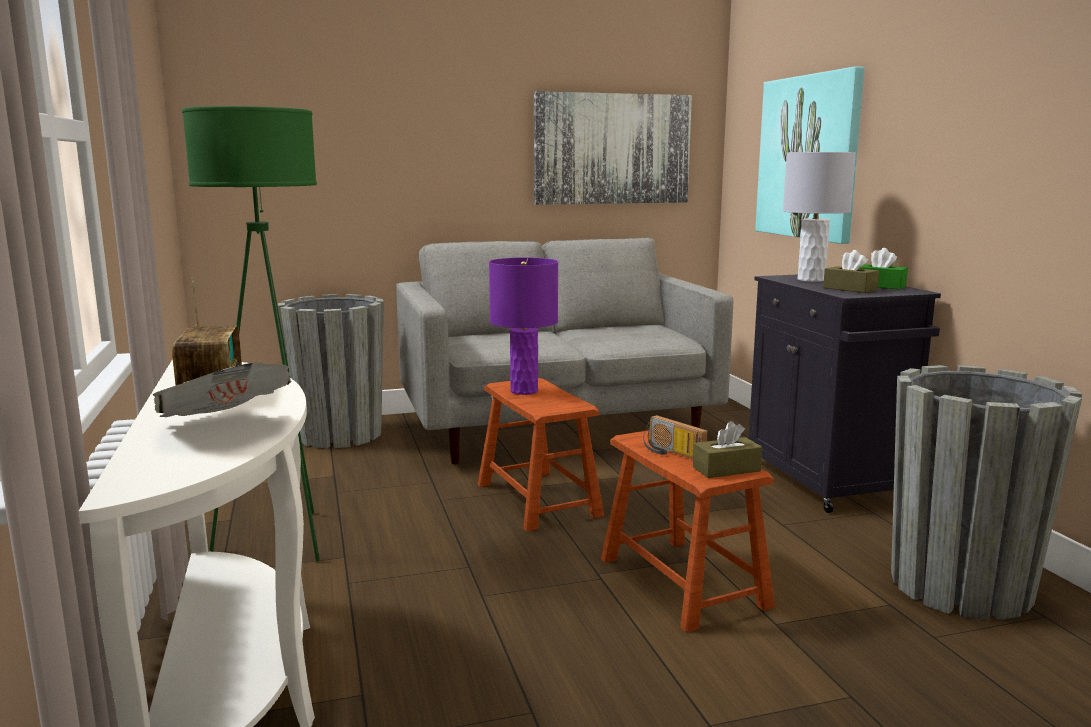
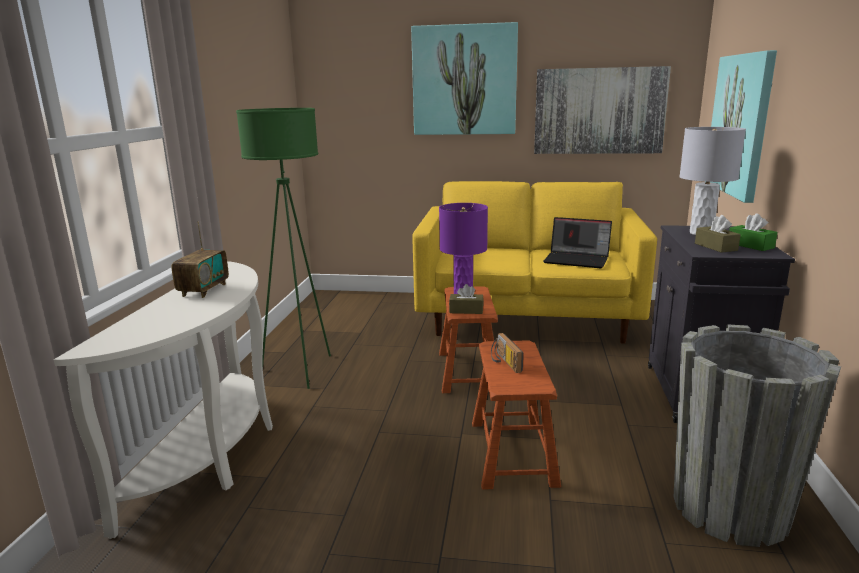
camera: 25 degrees right, 5 degrees up
(226, 428) = (178, 316): newspaper -> none
(339, 434) = (385, 304): grey planter -> none
(436, 103) = (464, 80): none -> picture
(557, 428) = (527, 319): grey sofa -> yellow sofa
(630, 336) = (577, 260): none -> laptop
(726, 469) = (526, 382): brown tissue box -> brown tissue box (466, 310)

